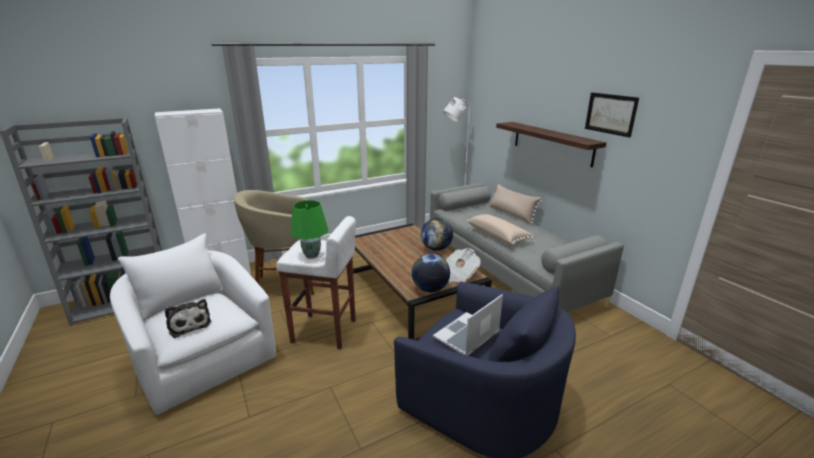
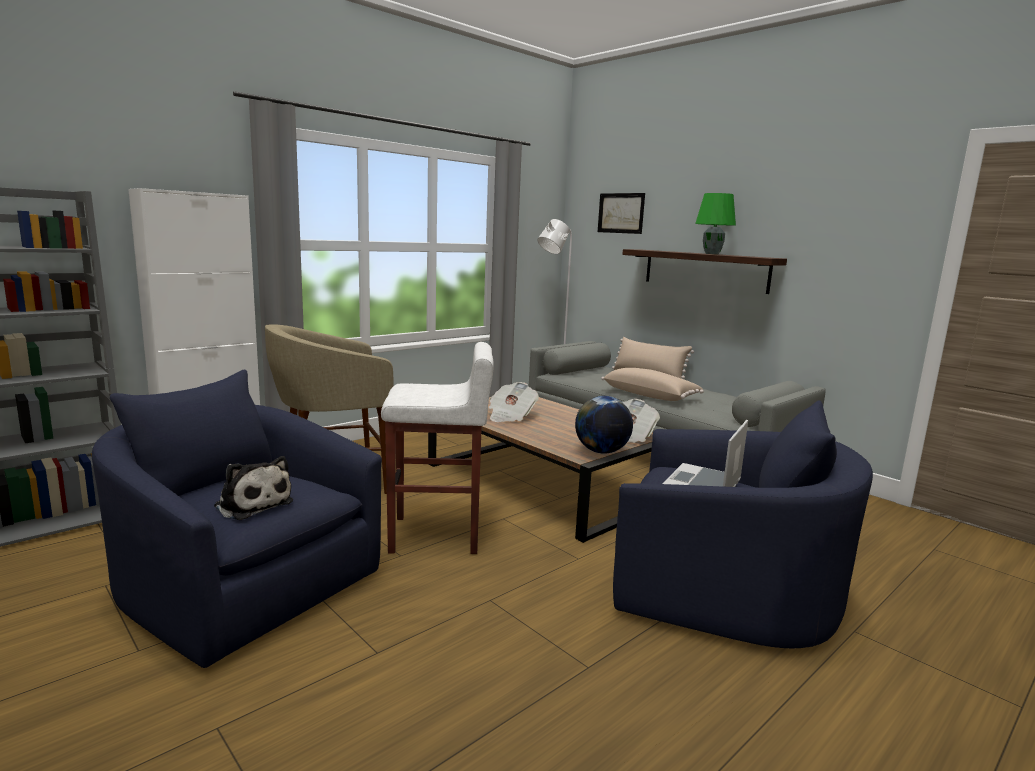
camera: 15 degrees left, 10 degrees down
(202, 357) = (241, 585): white armchair -> blue armchair
(312, 255) = (436, 397): green table lamp -> green table lamp (712, 254)
(392, 250) = (510, 416): none -> newspaper
(436, 248) = (573, 412): globe -> none
(610, 114) = (790, 222): picture -> picture (621, 213)

